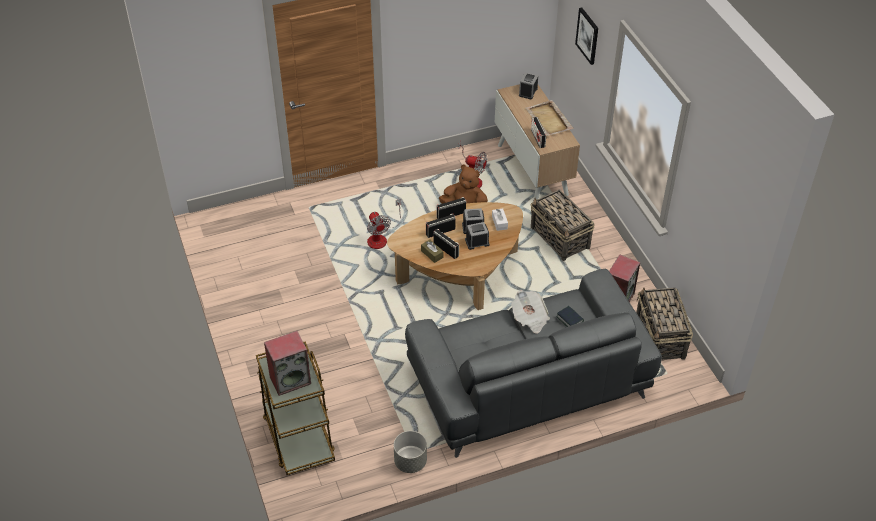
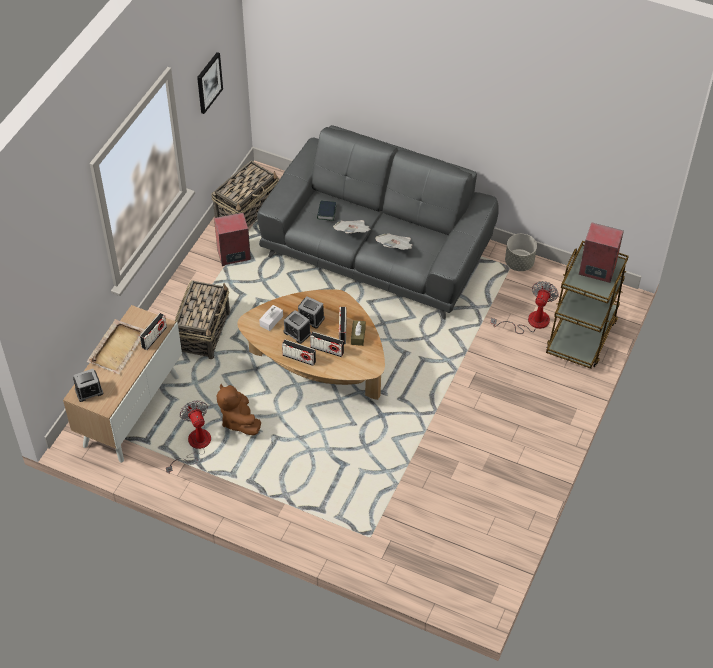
camera: 135 degrees left, 5 degrees up
(381, 237) = (342, 450): fan -> fan (530, 322)
(485, 331) = (395, 248): none -> newspaper
(587, 35) = (63, 261): picture -> picture (208, 82)

